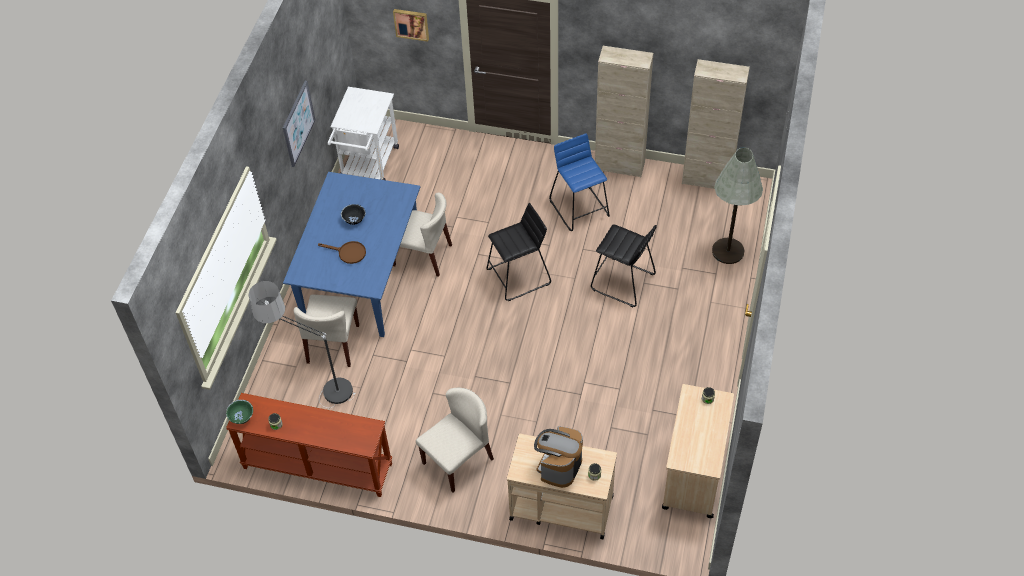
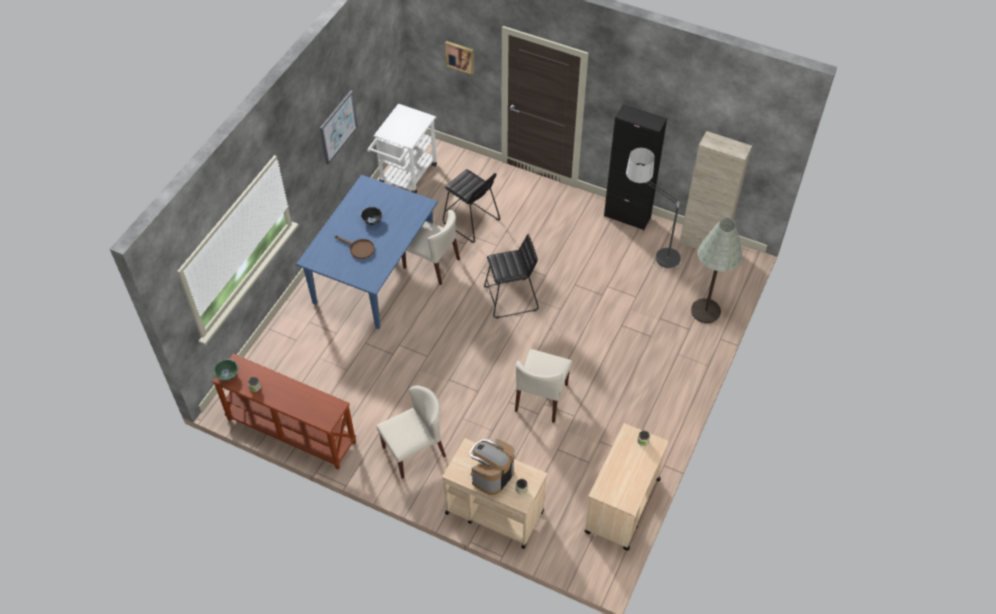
camera: 10 degrees right, 0 degrees up
(315, 389) = (307, 363): floor lamp -> floor lamp (648, 253)
(333, 344) = (333, 327): beige chair -> beige chair (541, 398)
(580, 208) = (581, 247): blue stool -> none
(619, 166) = (627, 216): beige cabinet -> black cabinet
(622, 282) = (602, 321): black stool -> black stool (471, 222)

